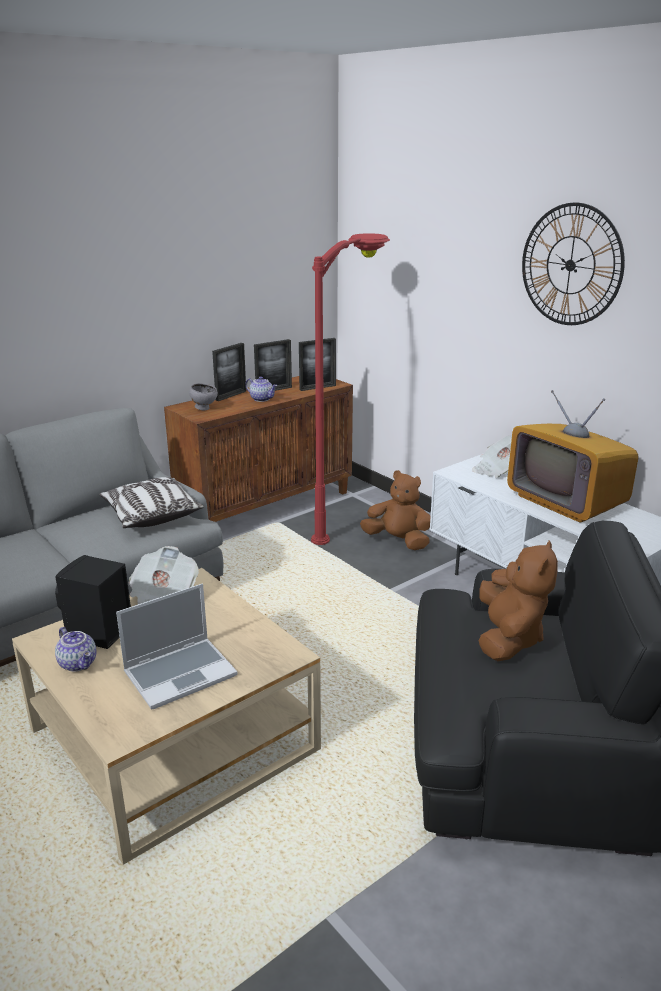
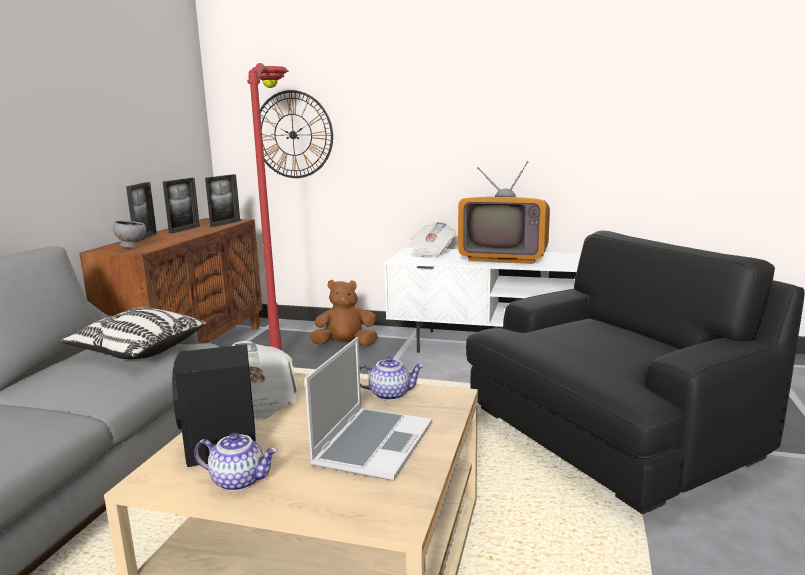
camera: 35 degrees left, 10 degrees down
(262, 399) = (183, 235): teapot -> teapot (390, 394)
(508, 638) = (584, 336): brown plush toy -> none
(570, 265) = (460, 73): wall clock -> wall clock (293, 135)

